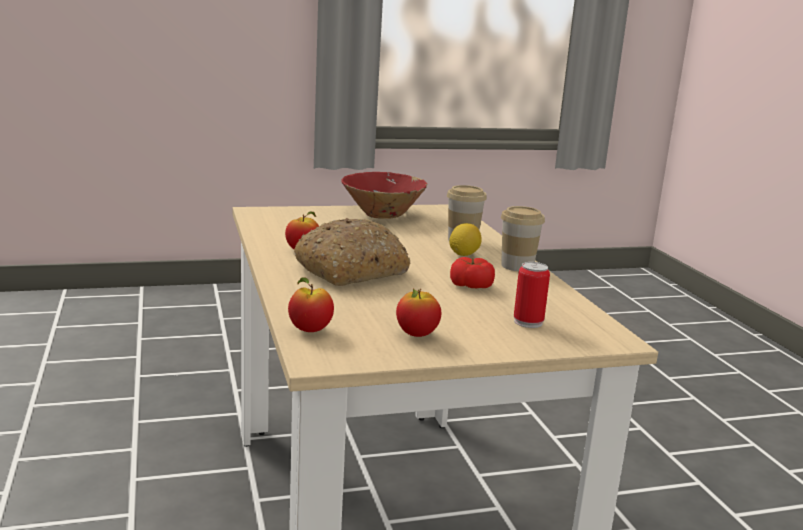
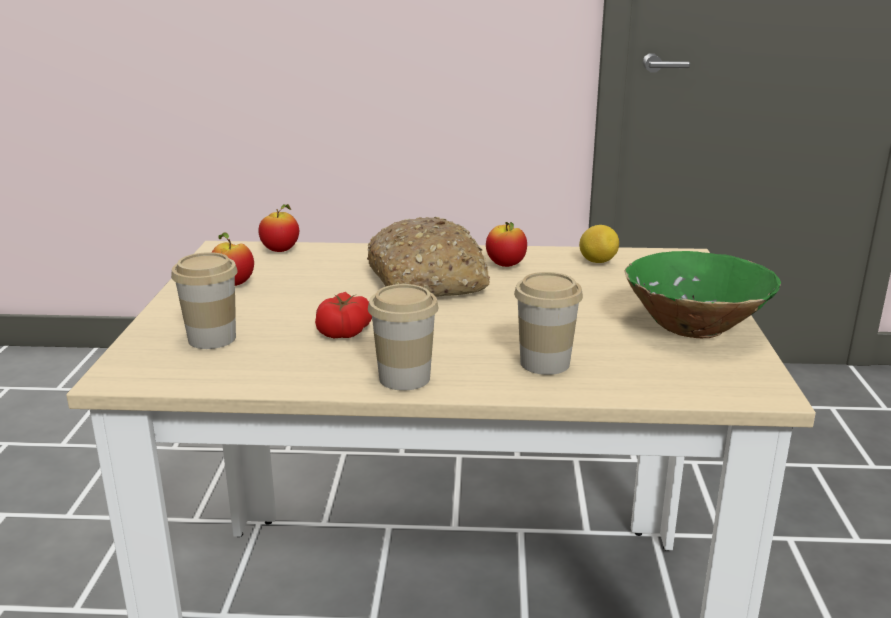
camera: 110 degrees right, 5 degrees up
(382, 214) = (694, 327): red bowl -> green bowl
(463, 254) = (471, 350): lemon -> lemon (597, 262)
(528, 322) = (212, 338): can -> cup

